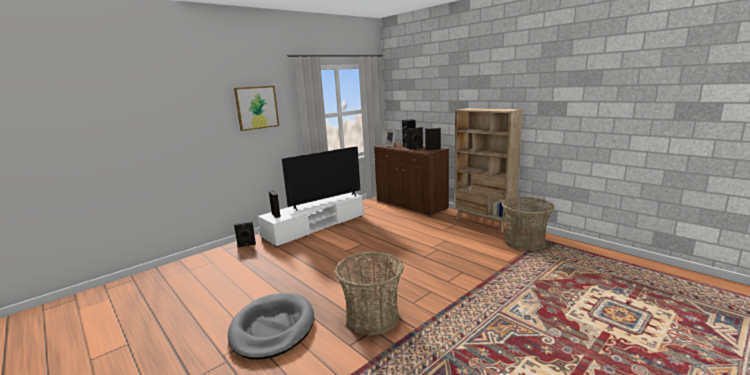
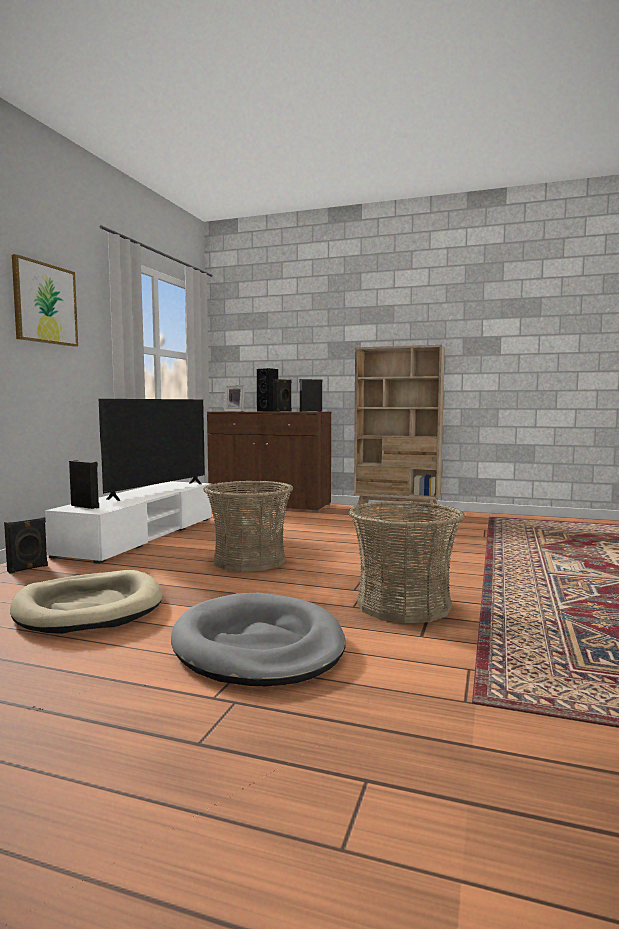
camera: 30 degrees left, 10 degrees down
(240, 280) = (89, 608): none -> beige dog bed
(525, 242) = (474, 521): basket -> basket (249, 561)

